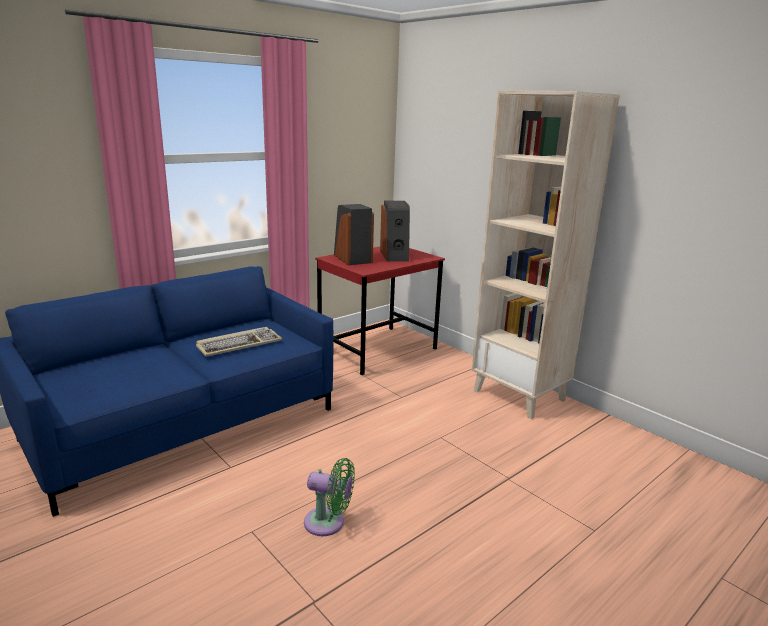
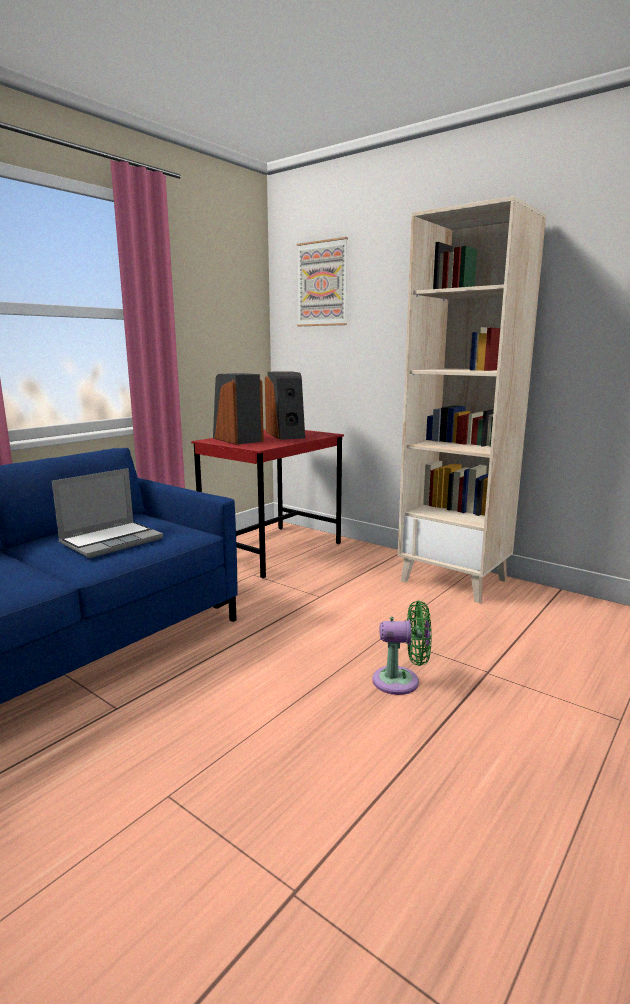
camera: 10 degrees left, 5 degrees down
(239, 344) = (112, 541): keyboard -> laptop
(328, 523) = (279, 765): green fan -> green fan (401, 681)
(438, 125) = (322, 284): none -> picture

